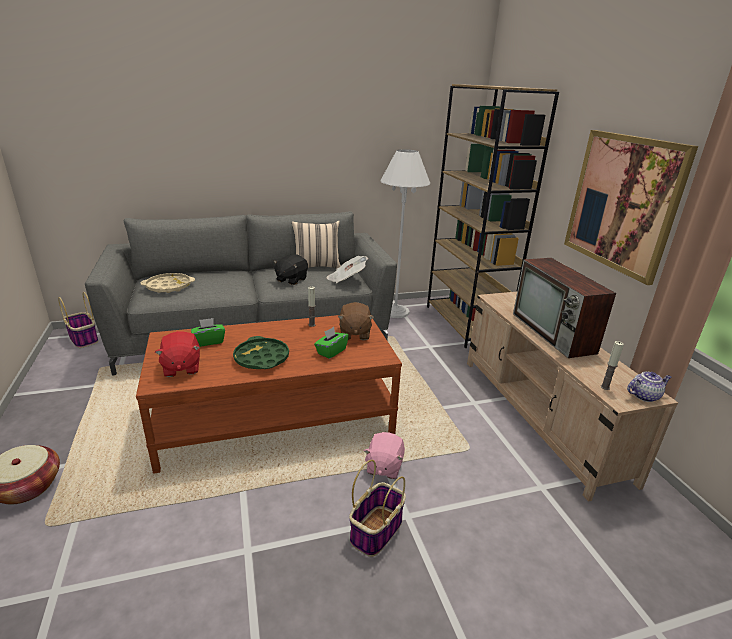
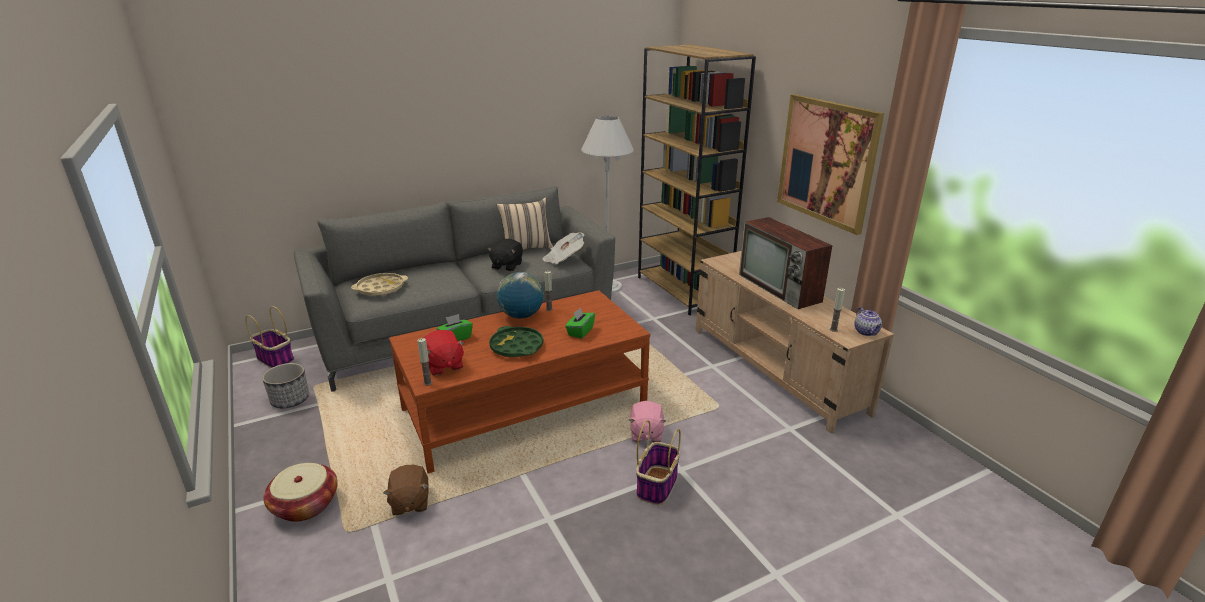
camera: 10 degrees left, 0 degrees up
(74, 378) = (290, 400): none -> planter
(155, 384) = (427, 383): none -> candle
(282, 328) = (521, 316): none -> globe
(354, 334) = (594, 312): brown plush toy -> brown plush toy (409, 502)
(644, 396) = (866, 332): teapot -> teapot turned 105 degrees clockwise

